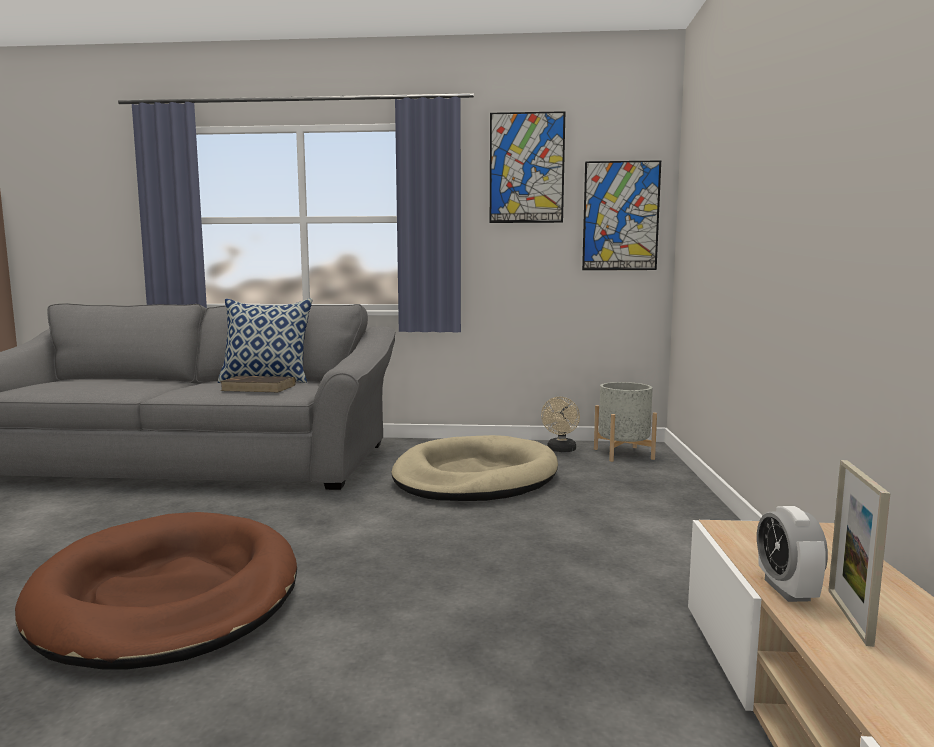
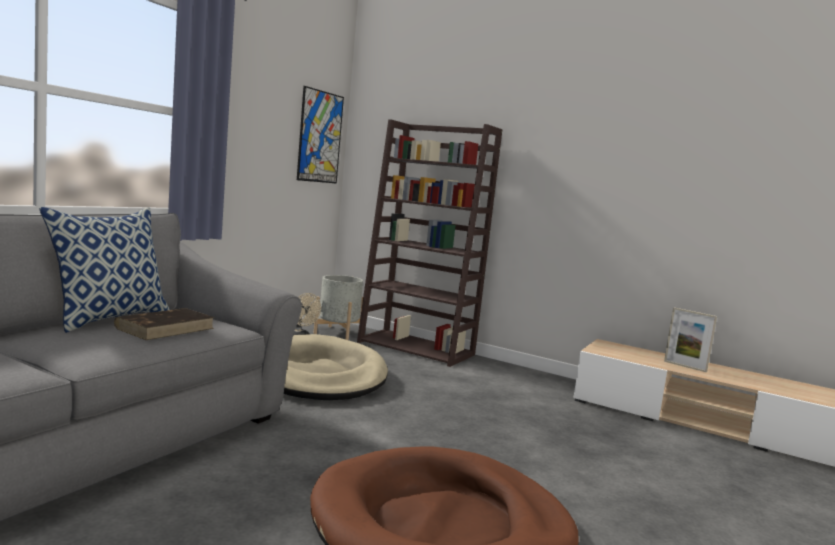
camera: 65 degrees left, 0 degrees up
(526, 168) = (267, 80): picture -> none
(668, 488) = (417, 348): none -> brown bookcase
(787, 590) = (662, 365): alarm clock -> none

